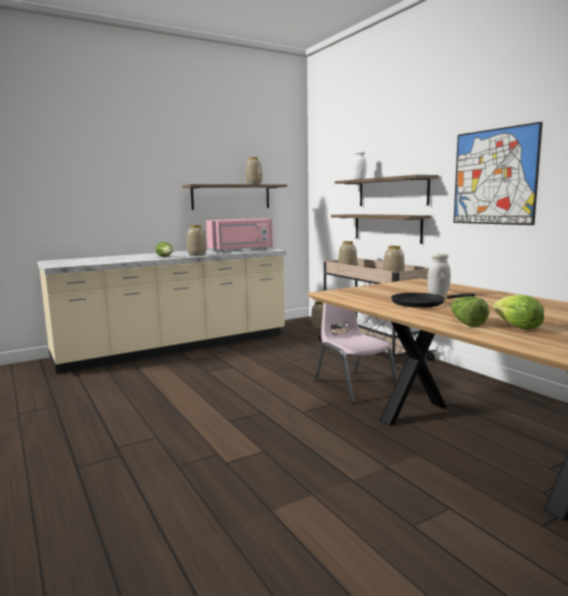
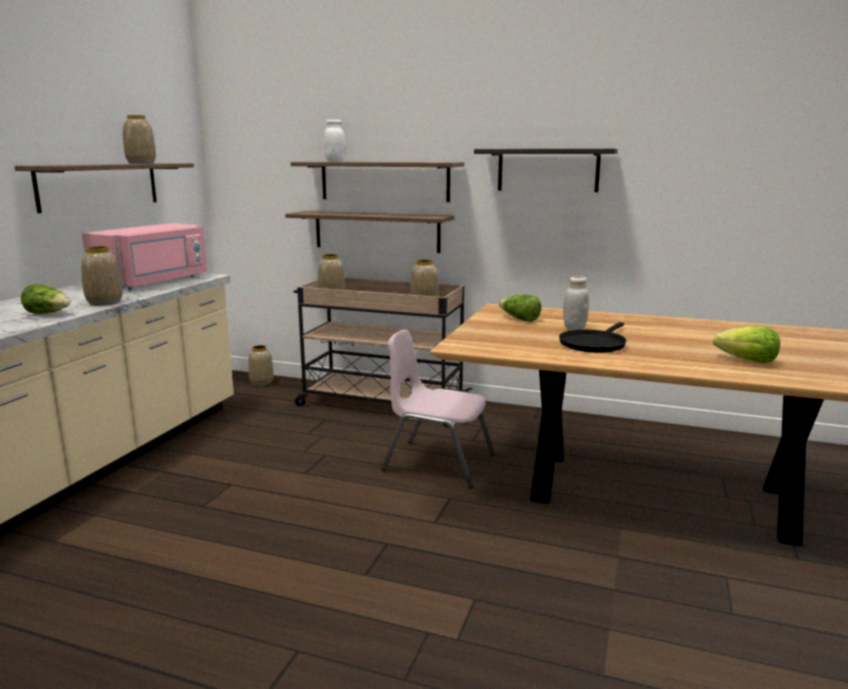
camera: 40 degrees left, 5 degrees up
(466, 323) = (702, 365): lettuce -> lettuce (519, 319)
(494, 177) = (548, 170): picture -> shelf

